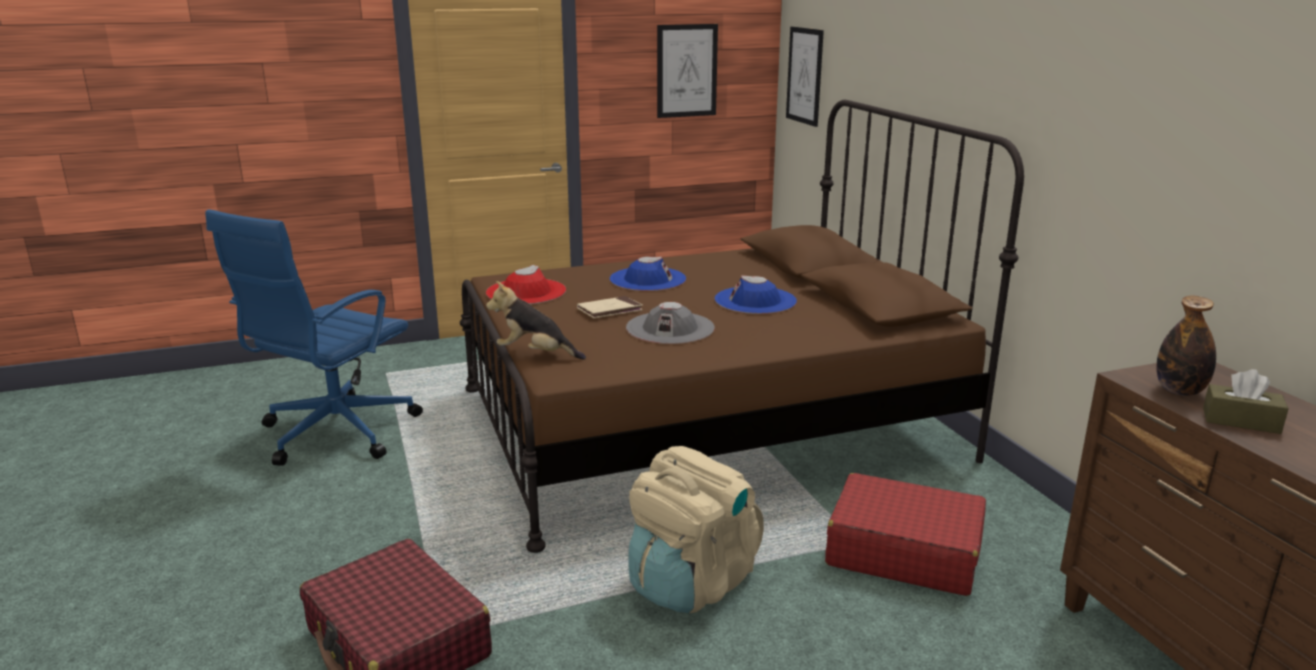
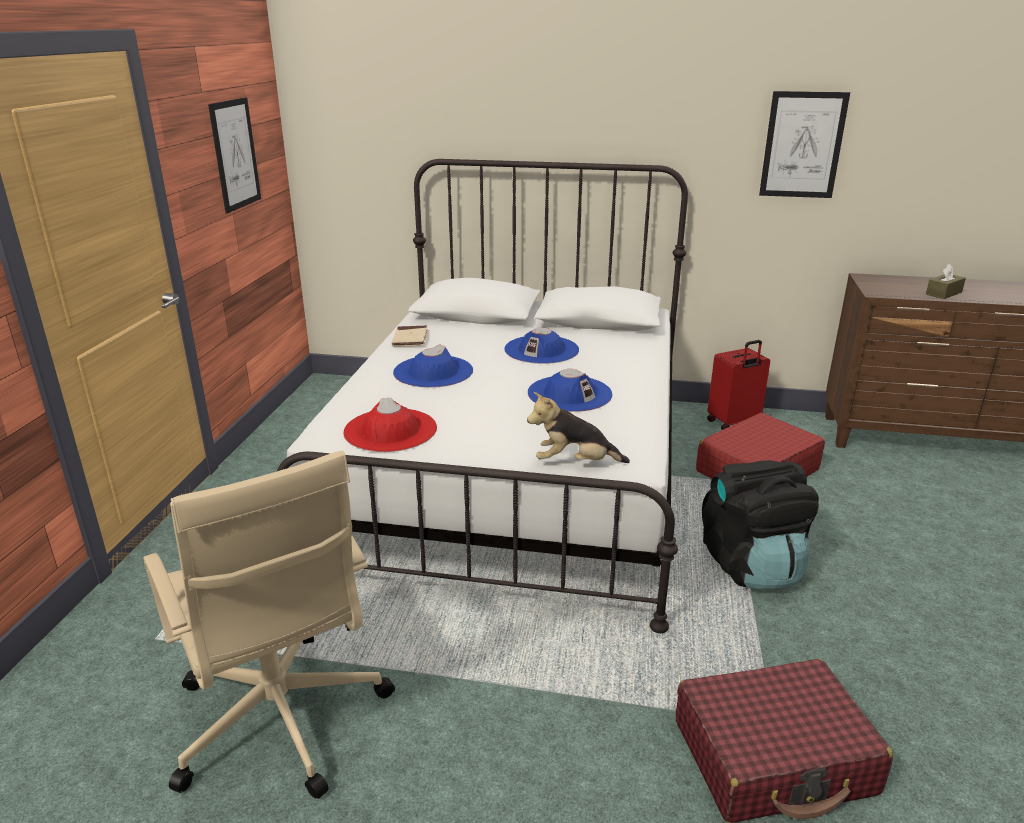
camera: 60 degrees left, 5 degrees up
(334, 433) = (281, 722): blue office chair -> beige office chair
(535, 354) = (574, 463): plush toy -> plush toy turned 45 degrees clockwise
(610, 310) = (496, 406): beige book -> beige book (410, 339)
(670, 328) = (569, 394): grey hat -> blue hat
(691, 582) = (751, 565): beige backpack -> black backpack
(707, 423) = (514, 477): brown bed -> white bed
(804, 76) = (342, 143): picture -> picture (802, 145)
(1007, 514) = (733, 423): none -> red suitcase
(1179, 391) = (899, 291): bottle -> none

